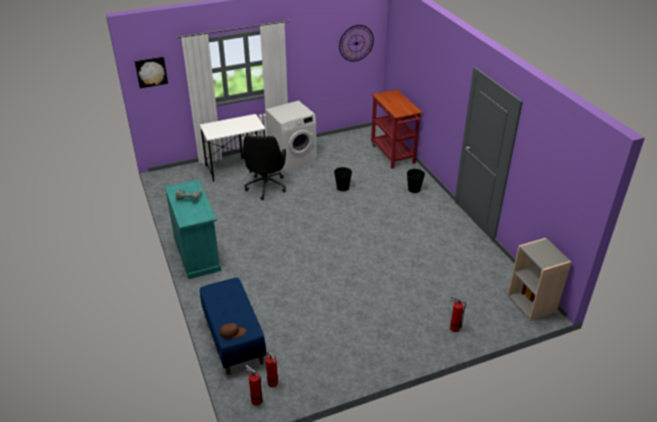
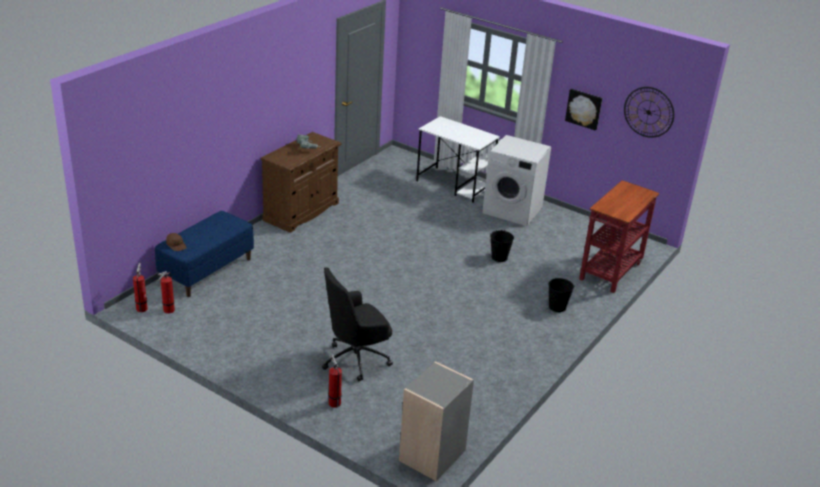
camera: 55 degrees right, 5 degrees down
(151, 72) = (416, 36): picture -> picture (584, 109)
(197, 253) = (301, 212): turquoise cabinet -> brown cabinet
(266, 187) = (443, 212): black office chair -> black office chair (355, 360)

